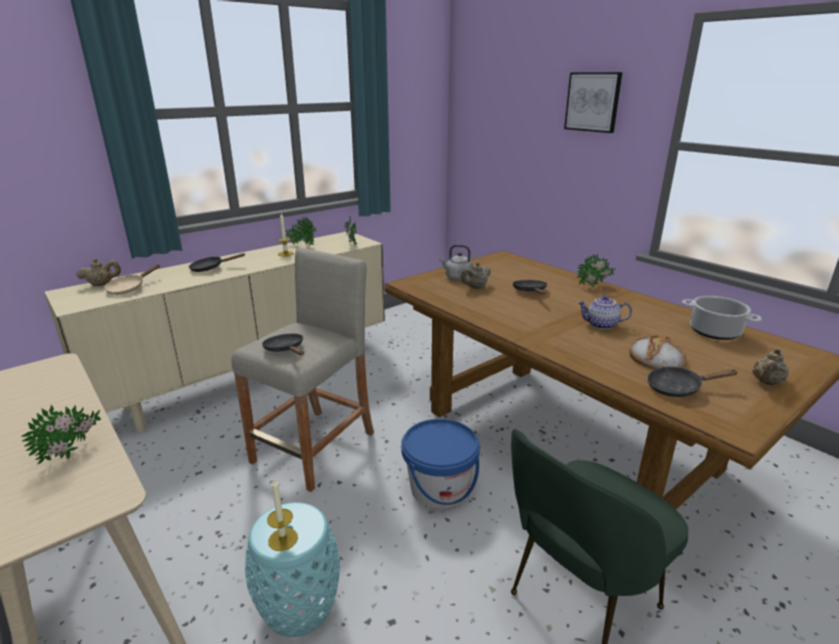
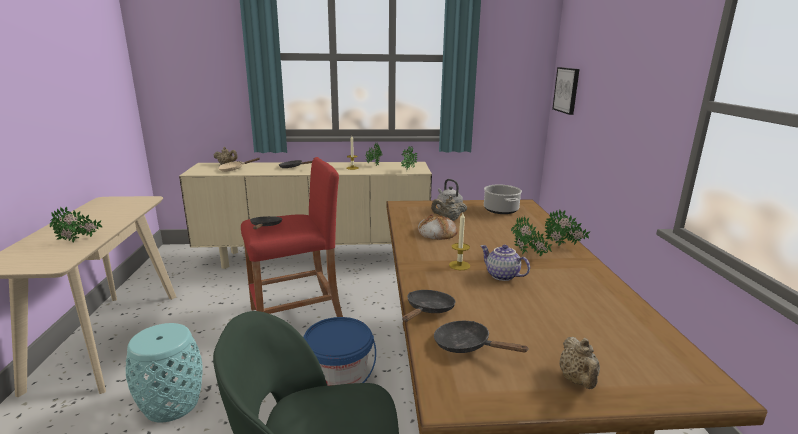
camera: 35 degrees right, 5 degrees down
(283, 539) = (148, 341): candle -> candle (459, 265)
(314, 447) = (296, 316): beige stool -> red stool
(530, 291) = (490, 234): black frying pan -> black frying pan (428, 310)
(588, 302) = (528, 255): none -> potted plant
(593, 102) = (646, 56): picture -> picture (567, 90)
(656, 358) = (498, 317): bread -> bread (436, 232)
(713, 331) = (617, 319): cooking pot -> cooking pot (500, 210)
(766, 382) = (578, 381): beige teapot -> beige teapot turned 75 degrees counterclockwise

